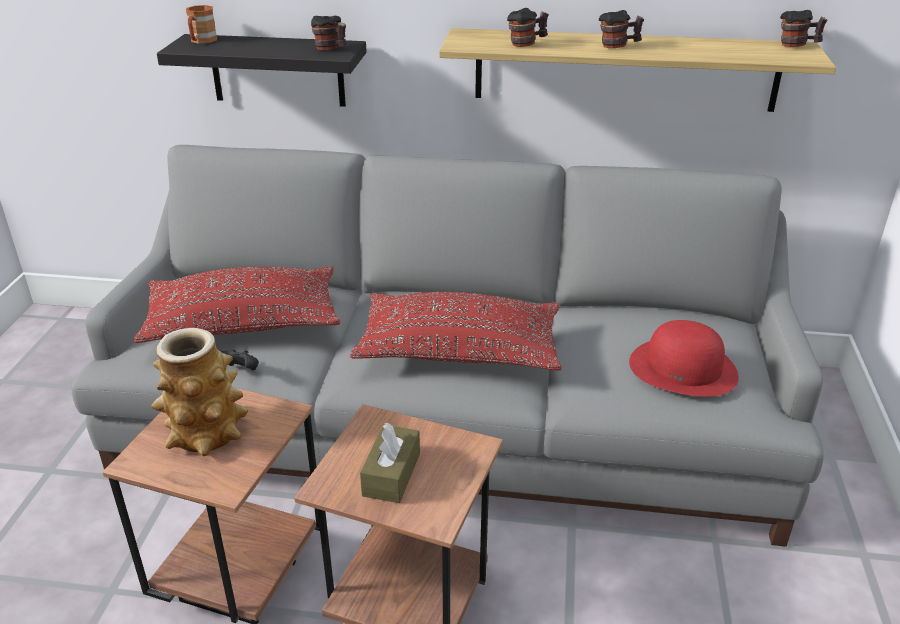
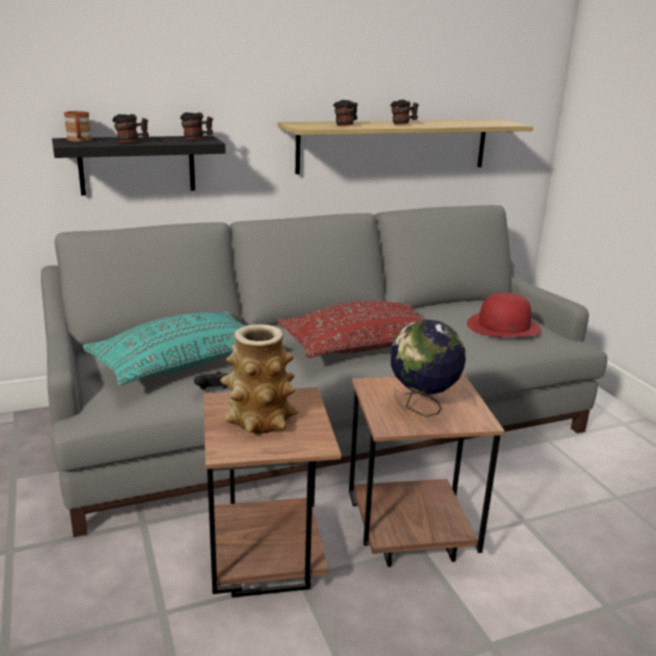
camera: 30 degrees left, 10 degrees down
(244, 323) = (181, 363): red pillow -> turquoise pillow
(391, 474) = (422, 407): brown tissue box -> globe
(797, 46) = (496, 120): mug -> mug (131, 142)

